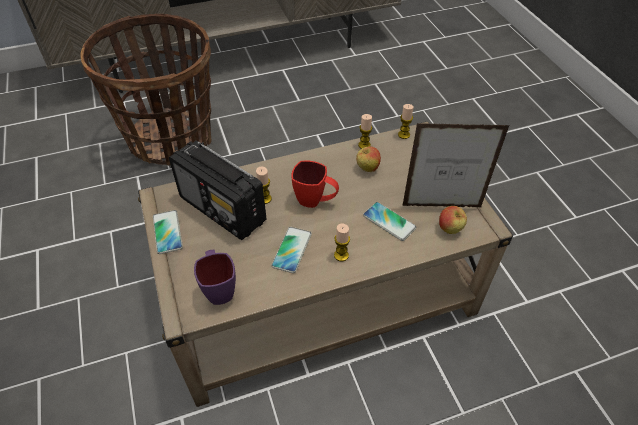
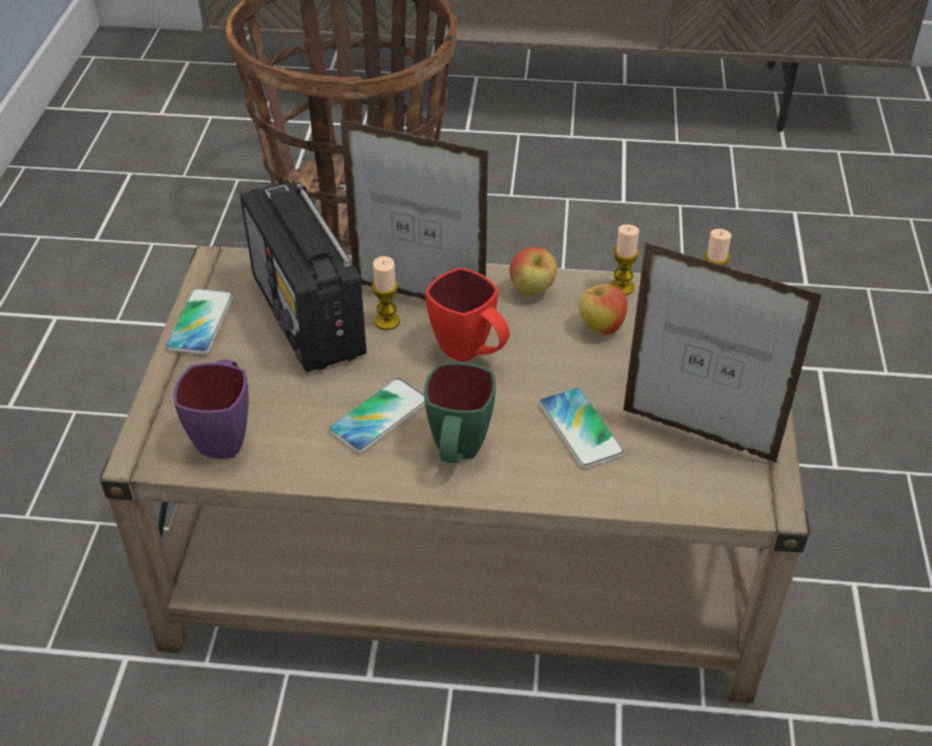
camera: 25 degrees right, 5 degrees down
(273, 182) = (419, 299): none -> picture frame
(341, 255) = (457, 454): candle -> green mug
(449, 229) = (687, 480): apple -> apple (532, 291)

